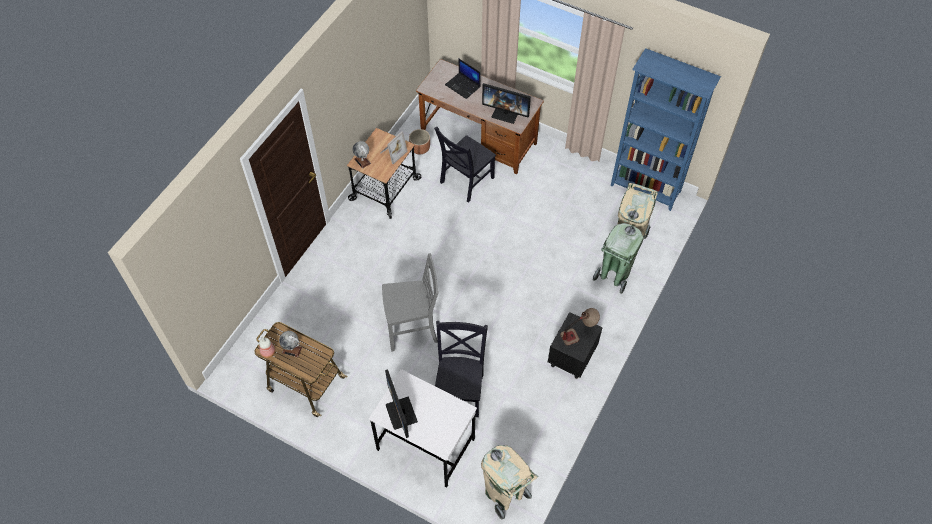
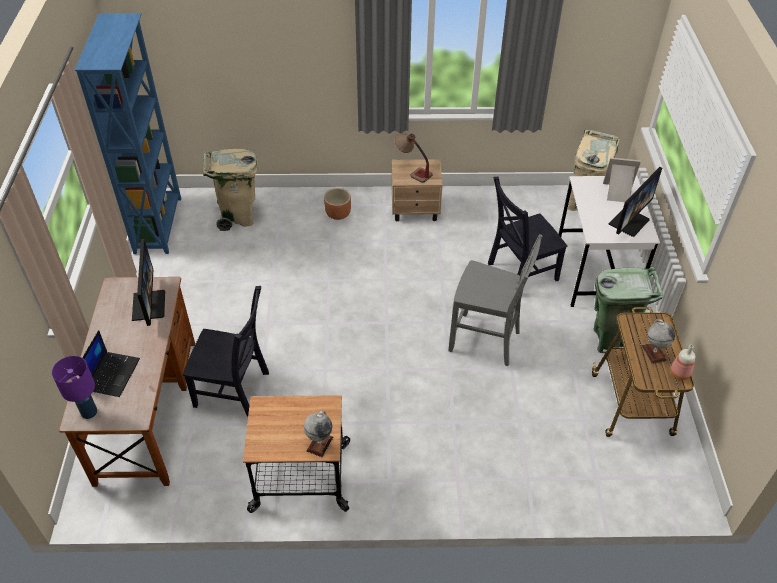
camera: 120 degrees left, 10 degrees down
(392, 152) = (281, 415): picture frame -> picture frame (617, 193)
(413, 330) = (486, 341): grey chair -> grey chair turned 150 degrees clockwise
(420, 149) = (201, 472): brown planter -> brown planter (338, 214)
(443, 72) = (89, 412): none -> purple table lamp
(571, 358) = (416, 210): black nightstand -> beige nightstand
(614, 275) = (295, 213): green trash can -> green trash can (612, 339)

